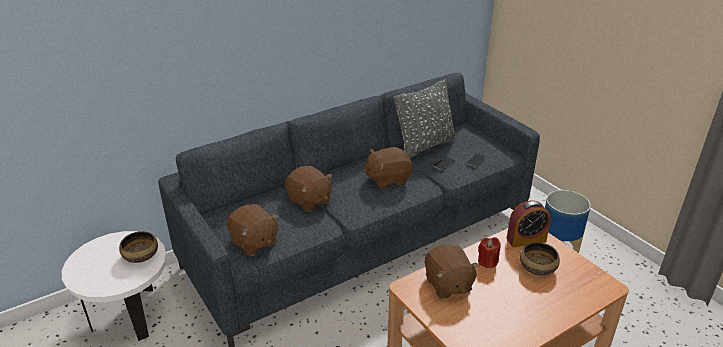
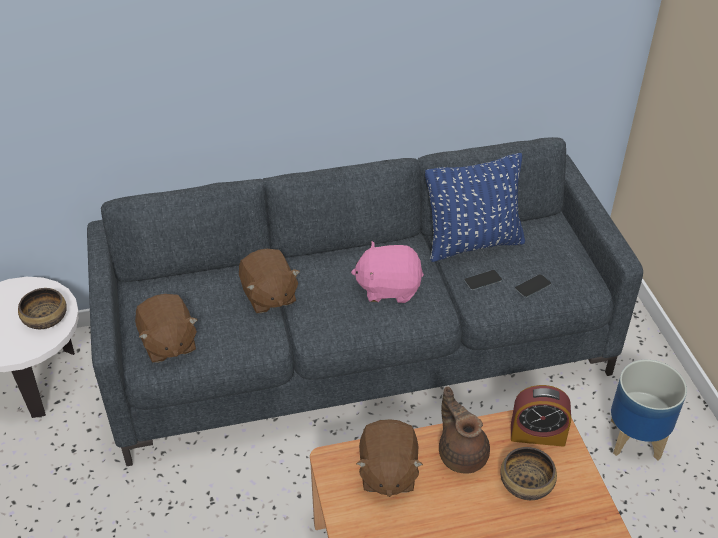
camera: 20 degrees right, 10 degrees up
(387, 179) = (388, 288): brown plush toy -> pink plush toy
(425, 146) = (473, 244): grey pillow -> blue pillow
(487, 261) = (461, 453): red candle -> brown teapot

